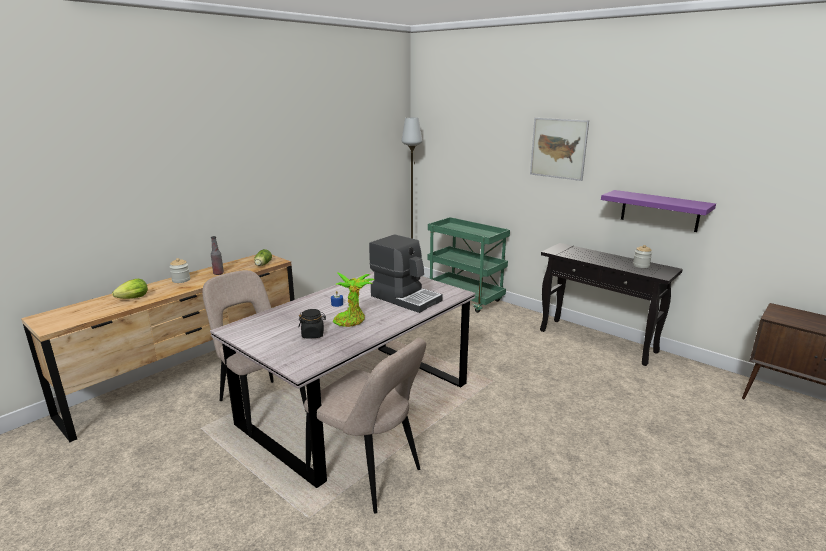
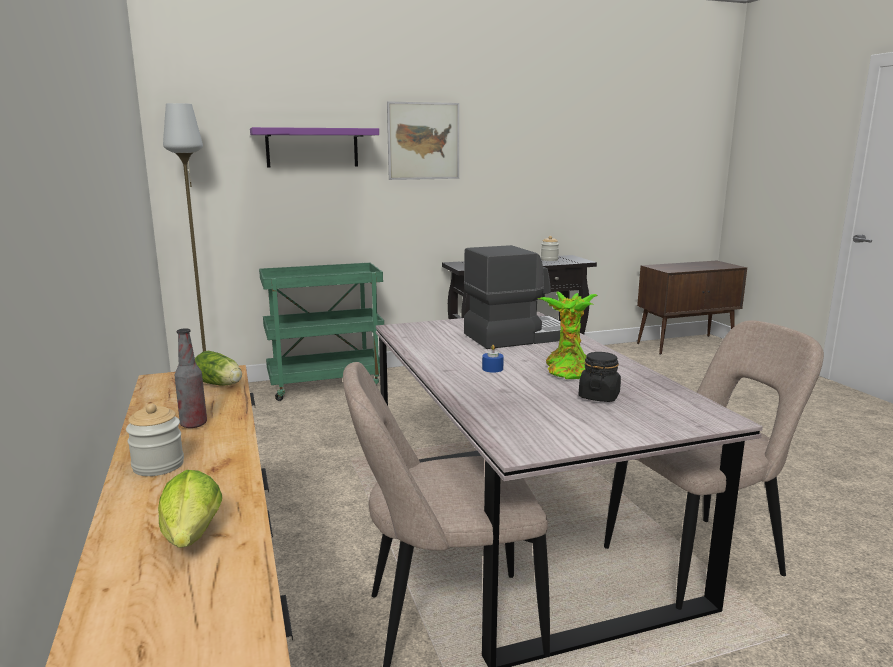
camera: 60 degrees left, 5 degrees down
(659, 211) = (543, 199): purple shelf -> purple shelf (312, 147)

